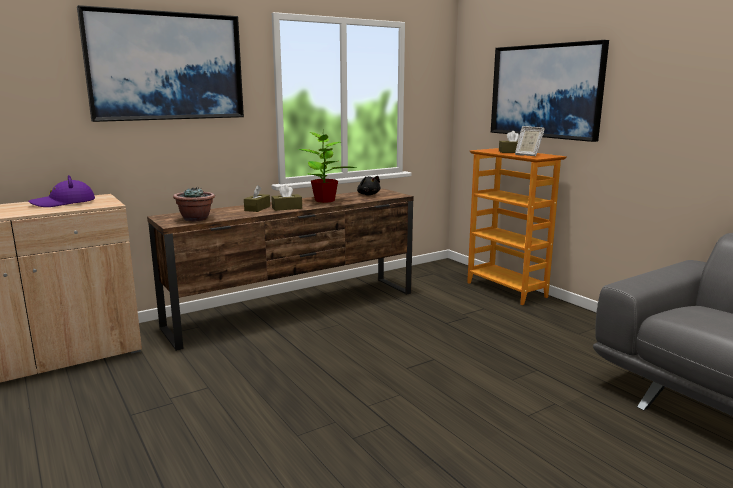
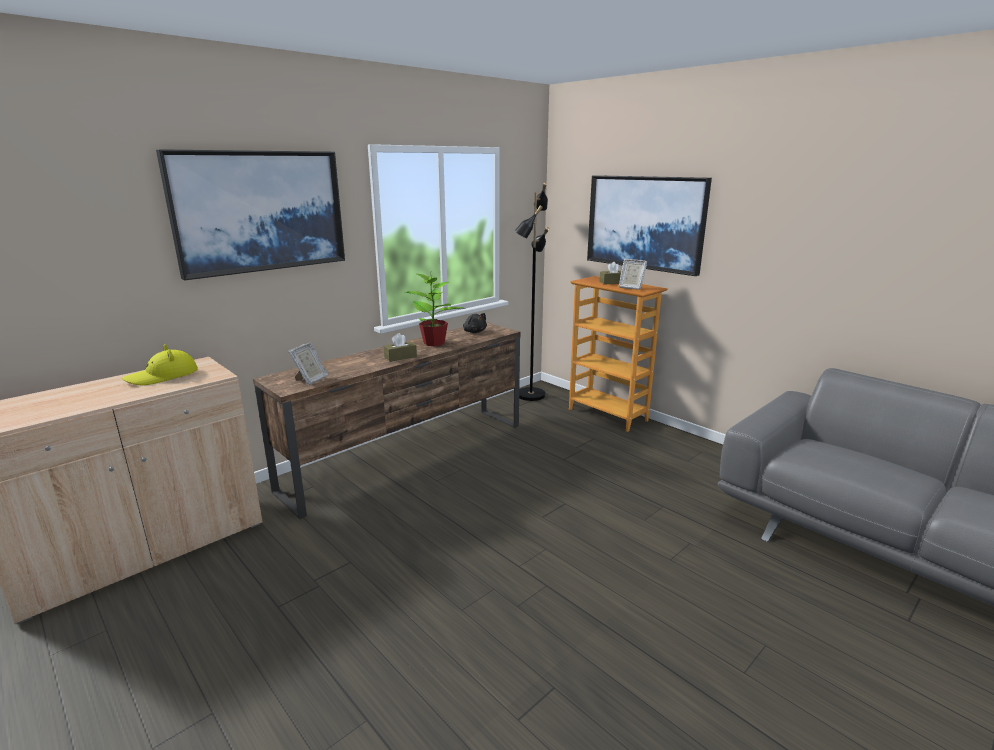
camera: 10 degrees left, 5 degrees up
(64, 203) = (163, 376): purple hat -> yellow hat
(196, 219) = (310, 380): potted plant -> picture frame
(257, 208) = (369, 359): brown tissue box -> none
(432, 269) = (530, 395): none -> black floor lamp

